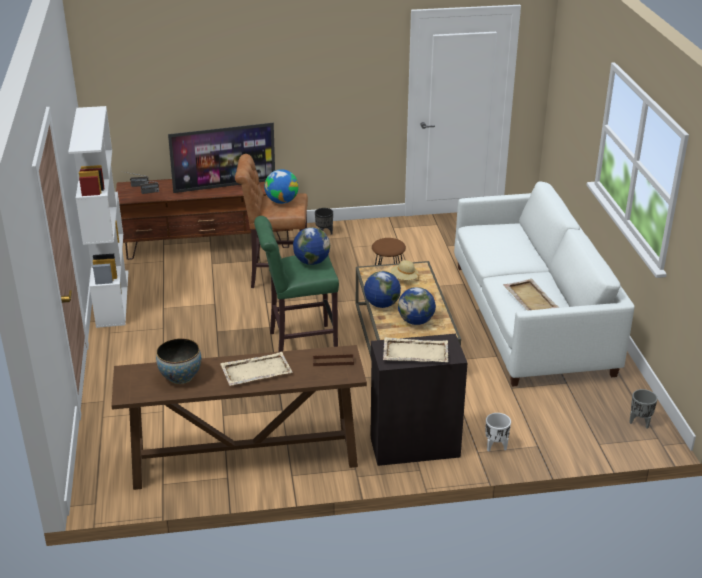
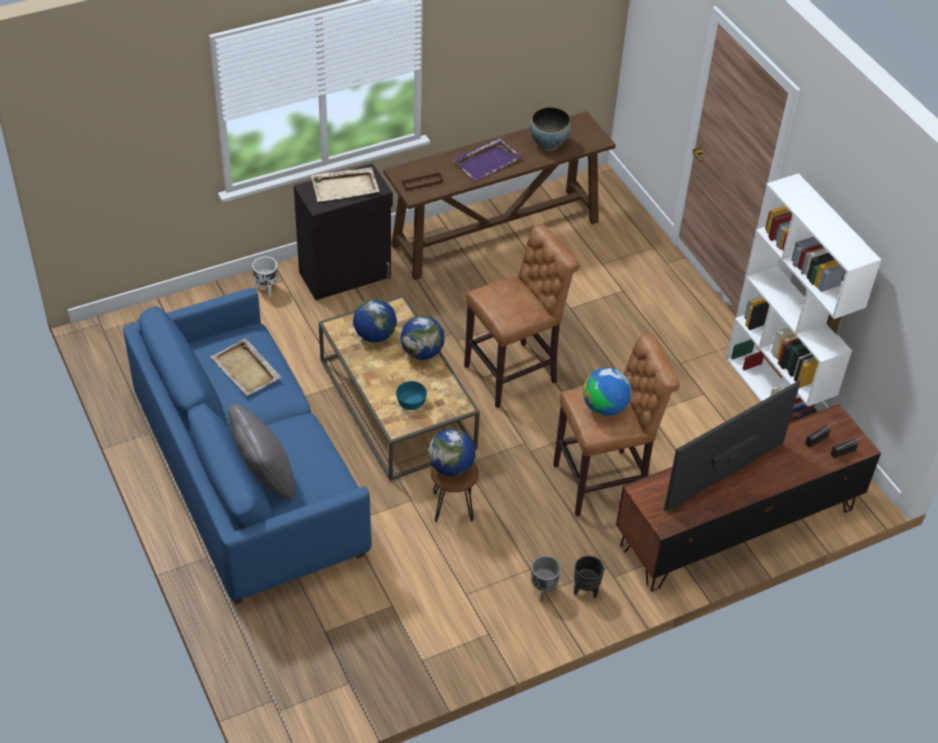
camera: 160 degrees right, 15 degrees up
(255, 371) = (487, 161): beige tray -> purple tray
(298, 344) = (515, 373): green stool -> brown stool
(311, 262) = (506, 303): globe -> globe (451, 467)
(404, 278) = (410, 402): beige hat -> turquoise bowl
(524, 242) = (264, 477): none -> grey pillow
(531, 318) = (248, 475): white sofa -> blue sofa
(640, 422) = (120, 345): grey planter -> grey planter (543, 590)

